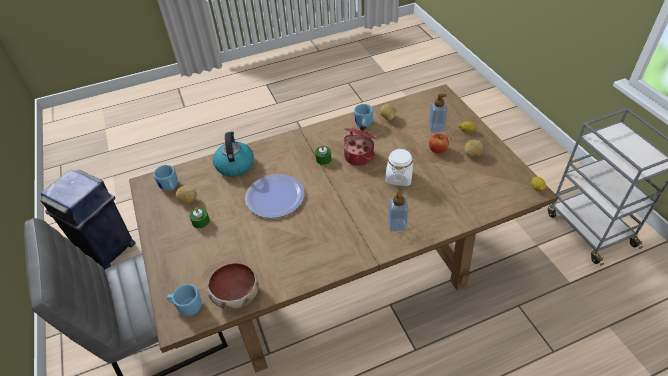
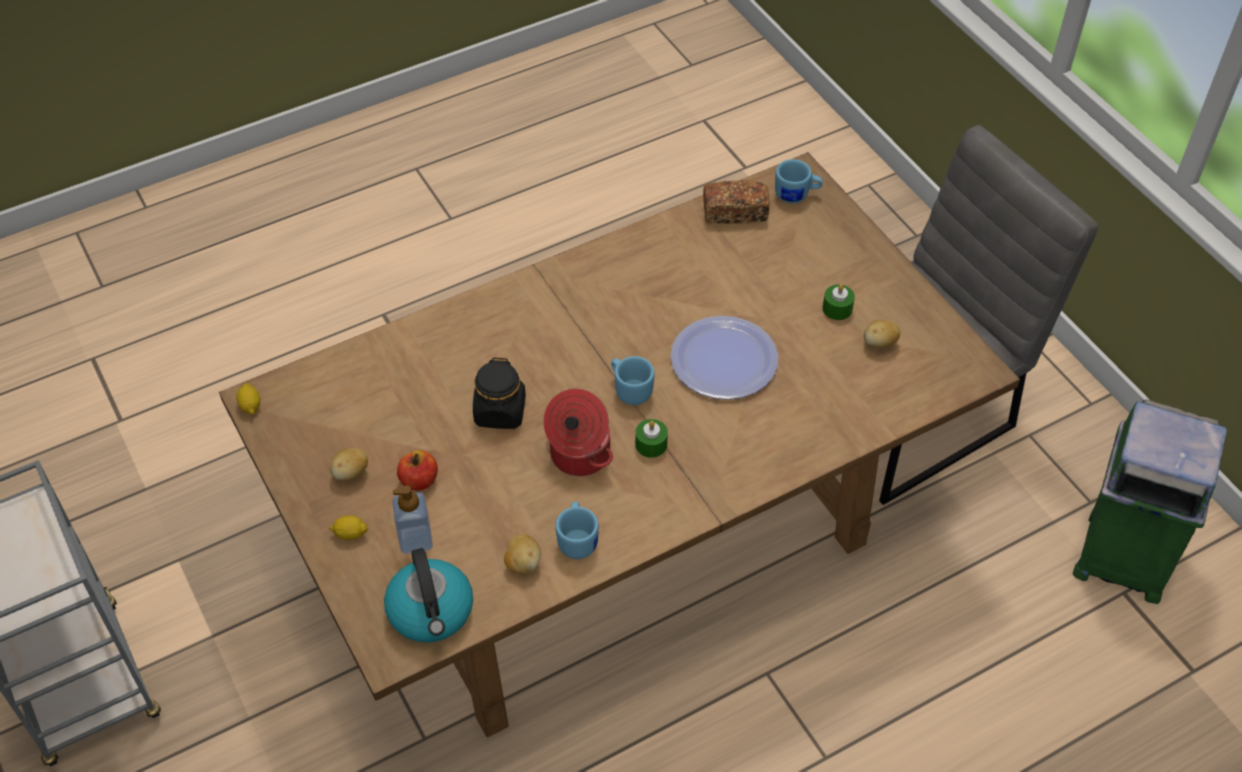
camera: 170 degrees right, 5 degrees up
(108, 249) = (1121, 556): blue trash can -> green trash can
(170, 187) = (928, 366): blue mug -> blue mug (630, 389)
(235, 165) = (826, 421): kettle -> kettle (431, 612)
(235, 295) = (735, 212): bowl -> bread
(397, 225) = (504, 323): soap dispenser -> none
(399, 177) = (500, 412): white jar -> black jar

